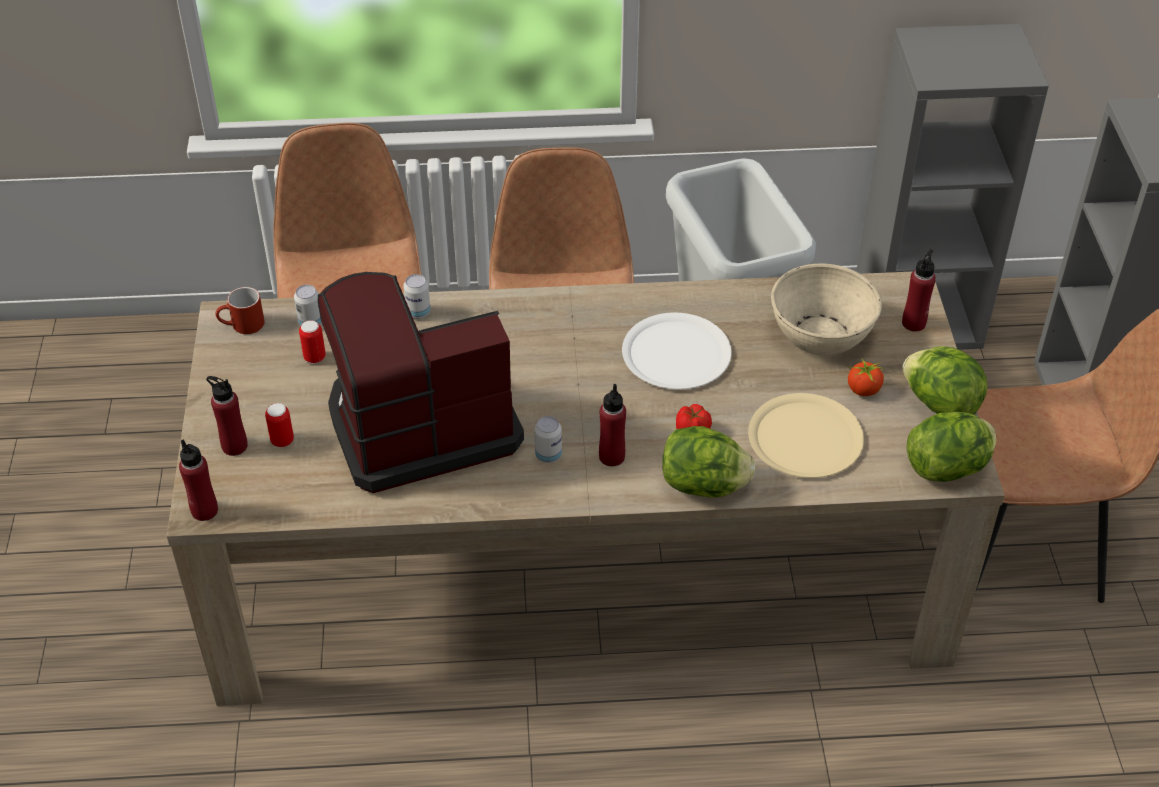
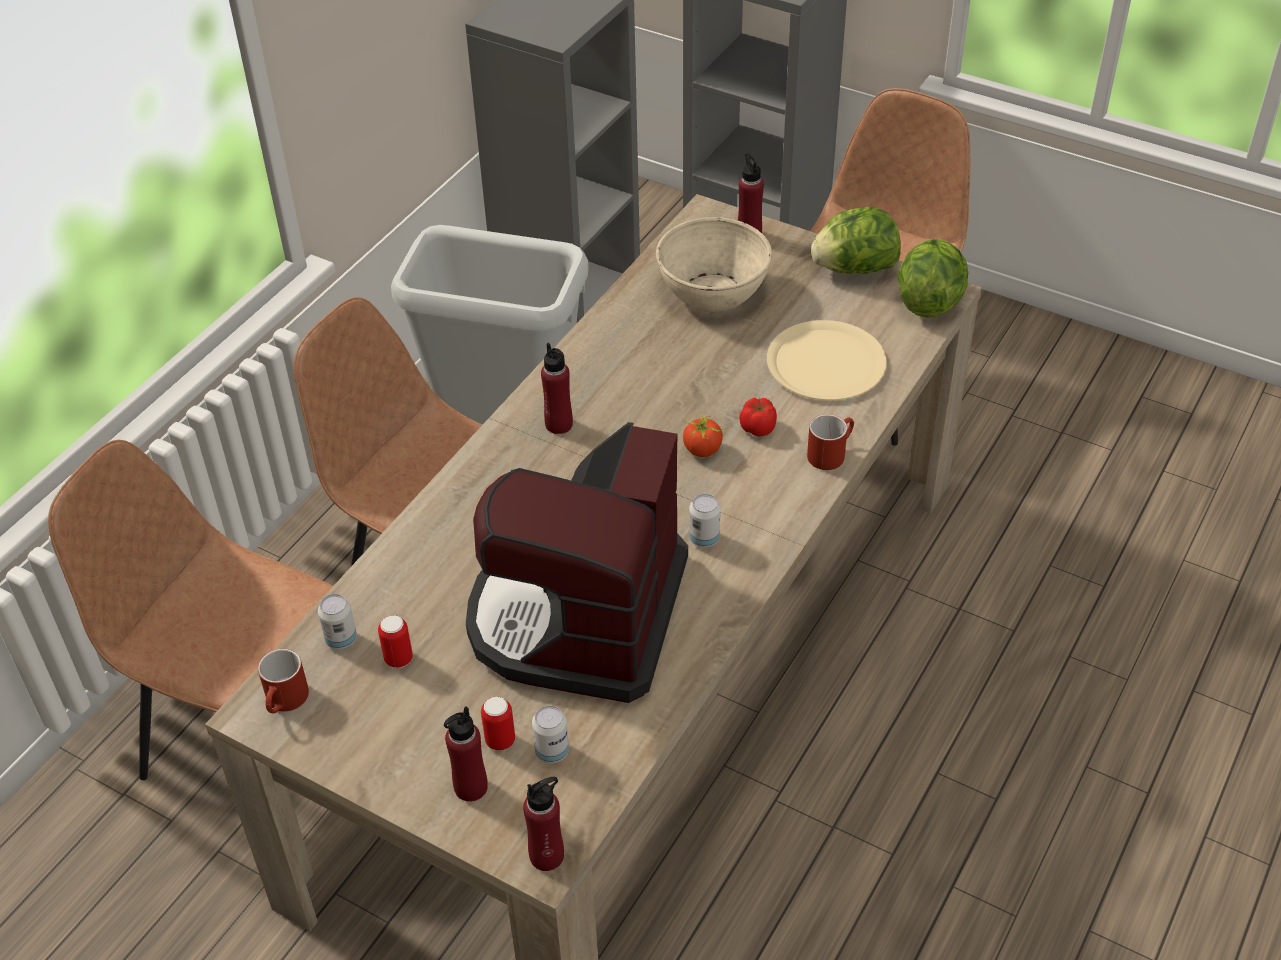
camera: 55 degrees left, 0 degrees up
(418, 312) = (414, 545): can -> can (552, 751)
(611, 457) = (743, 496): red bottle -> red bottle (559, 424)
(676, 353) = (650, 390): white plate -> none
(704, 486) = (830, 452): lettuce -> red mug
(863, 390) = (800, 302): tomato -> tomato (702, 450)

